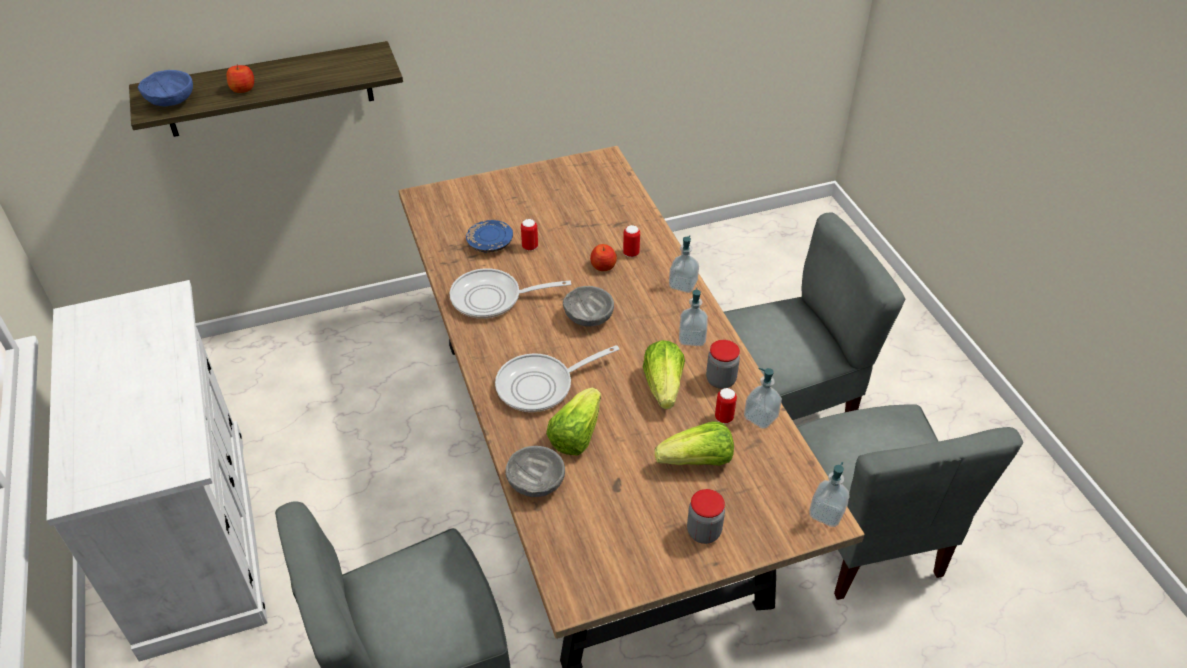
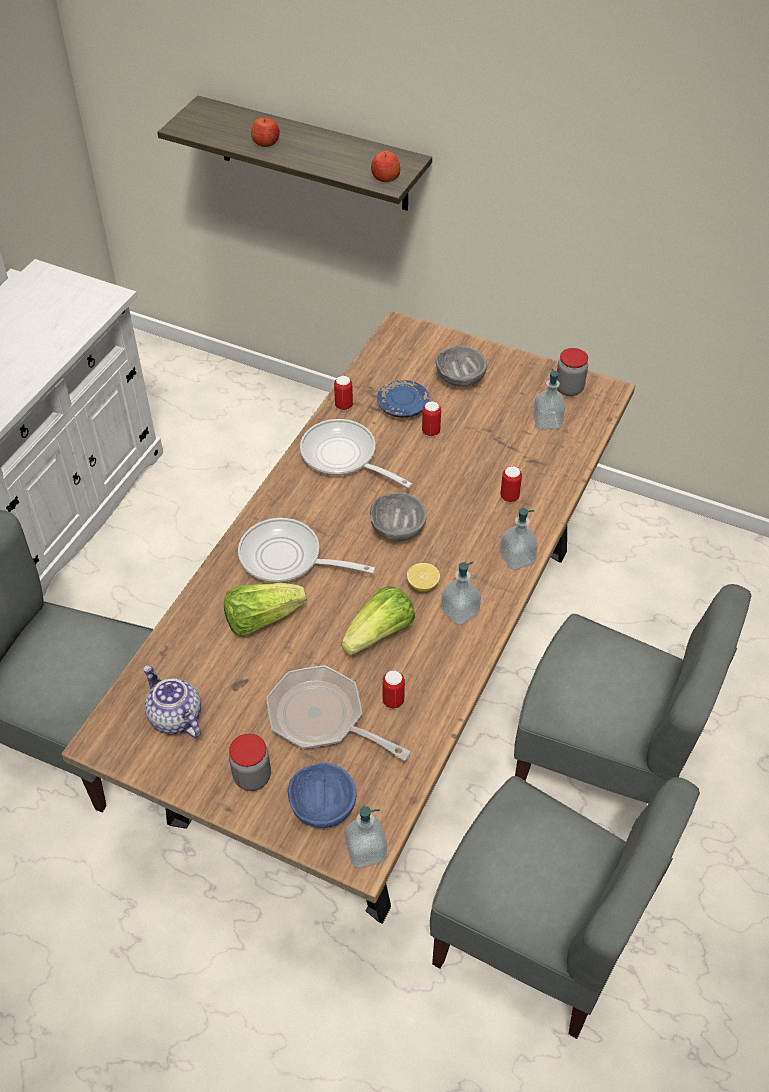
camera: 45 degrees right, 5 degrees up
(171, 101) = (205, 126): blue bowl -> blue bowl (322, 806)
(448, 267) = (344, 406): none -> can
(536, 483) = (185, 633): grey bowl -> grey bowl (460, 378)
(603, 266) = (469, 492): apple -> apple (385, 178)
(603, 540) = (174, 717): none -> teapot
(649, 339) = (423, 585): none -> lemon
(697, 461) = (323, 718): lettuce -> frying pan
(720, 380) = (434, 667): jar -> jar (569, 388)
(760, 417) = (424, 726): soap dispenser -> soap dispenser (547, 421)
(864, 536) = (538, 940): grey chair -> grey chair turned 90 degrees counterclockwise

